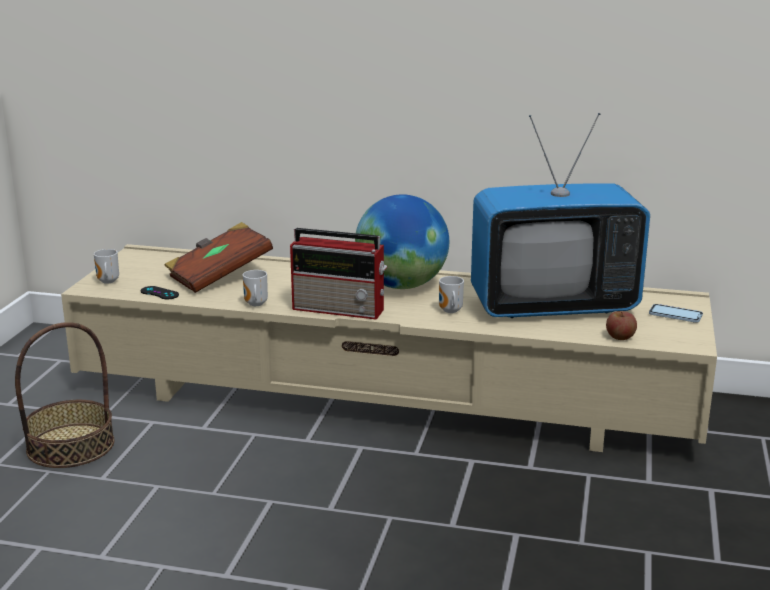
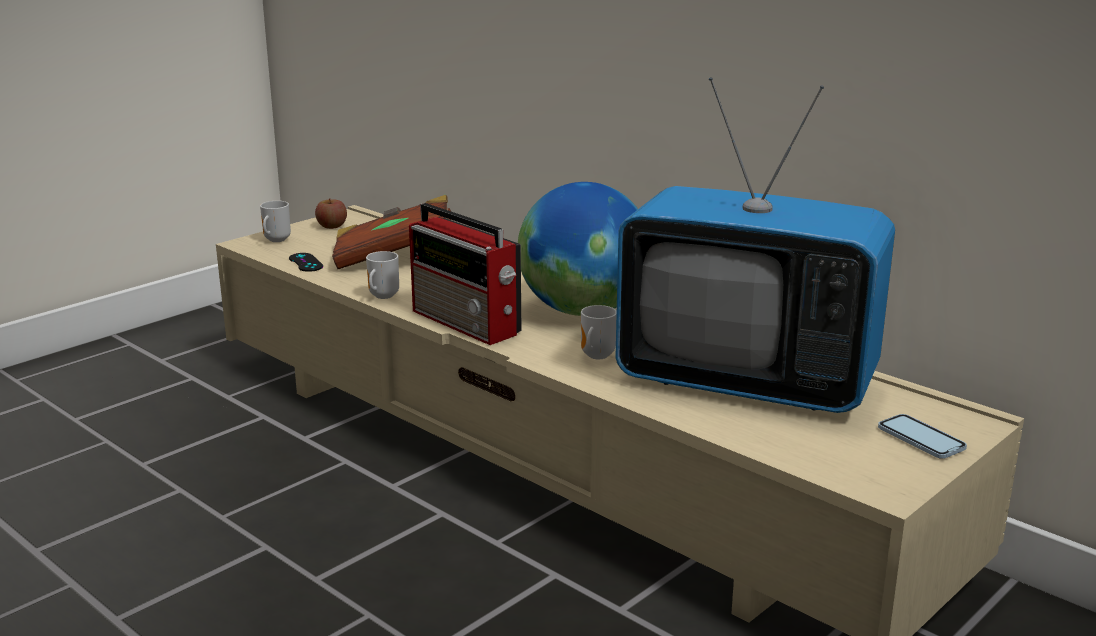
camera: 30 degrees right, 0 degrees up
(70, 446) = (158, 420): basket -> none
(620, 337) = (785, 449): apple -> apple (332, 226)

